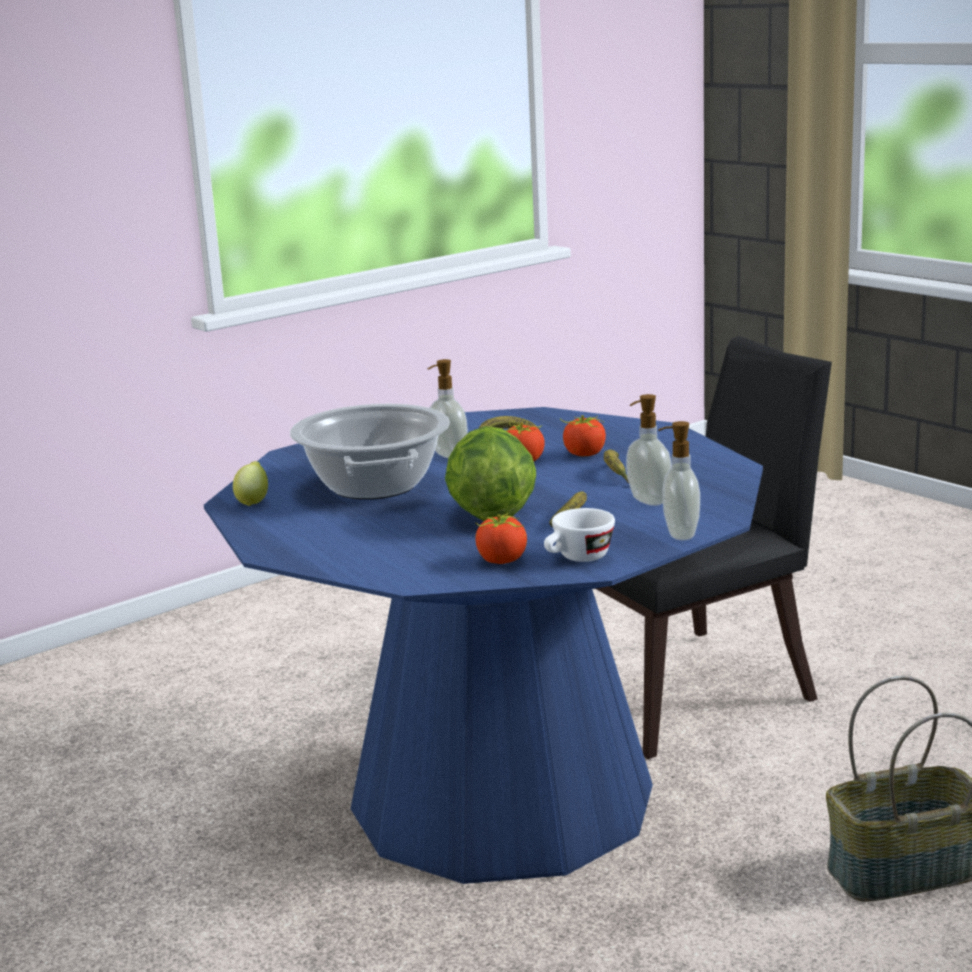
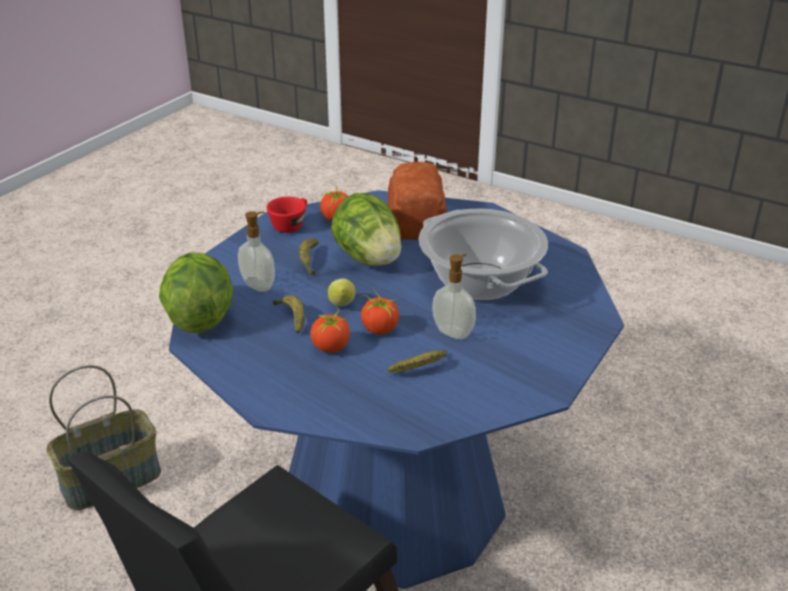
camera: 160 degrees right, 15 degrees up
(253, 501) = (552, 254): lemon -> lemon (342, 306)
(379, 550) = (418, 218): none -> bread
(578, 559) = (290, 224): white cup -> red cup
(679, 534) = (231, 252): soap dispenser -> none
(727, 481) = (199, 318): none -> lettuce

